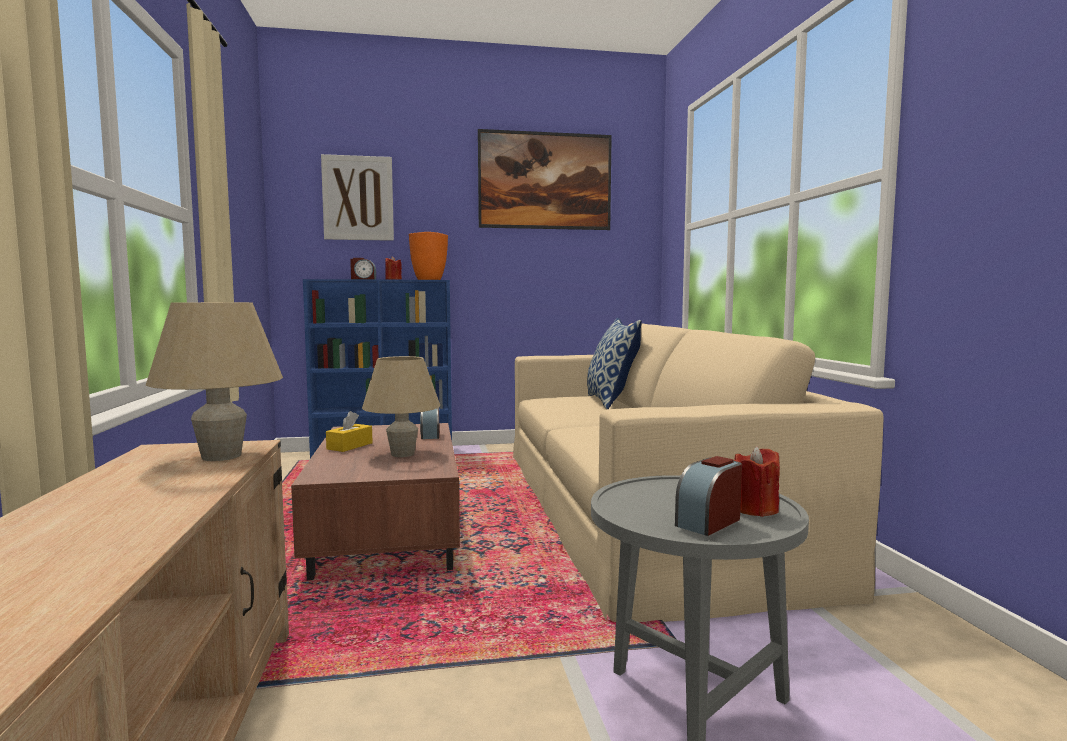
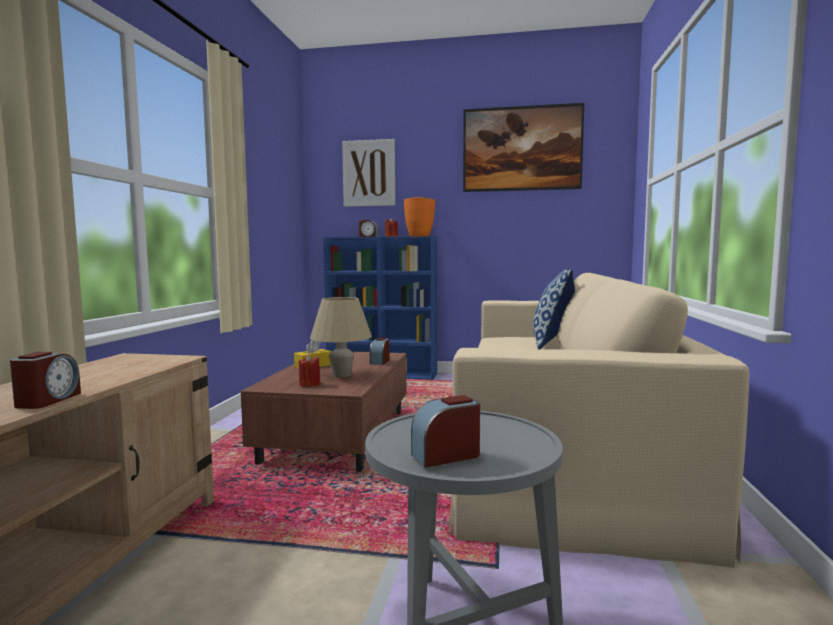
camera: 20 degrees right, 0 degrees up
(168, 514) = (48, 400): none -> alarm clock
(221, 456) = (149, 364): beige table lamp -> none
(755, 509) = (509, 450): red candle -> red candle (309, 384)

